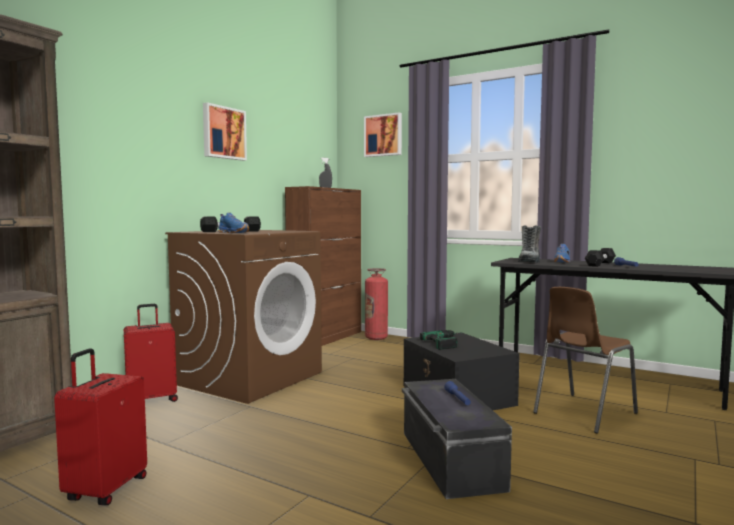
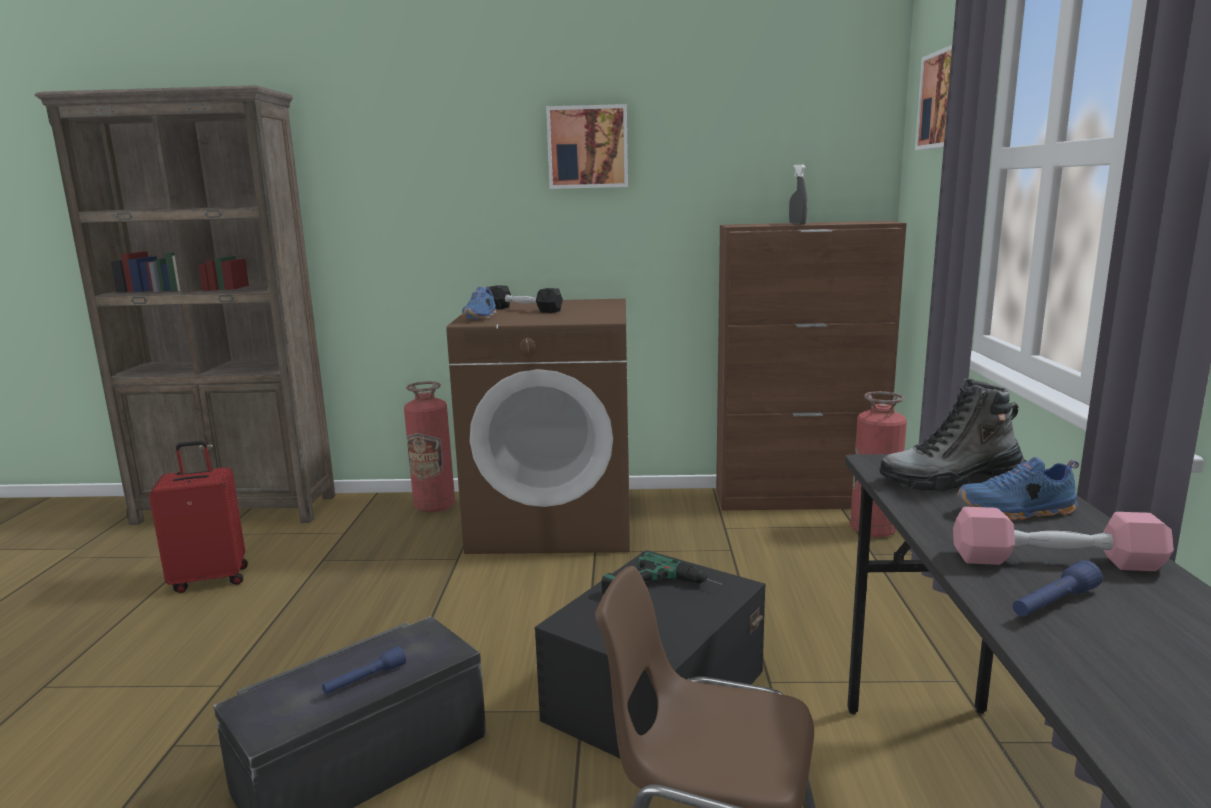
camera: 60 degrees right, 10 degrees up
(152, 399) = (434, 506): red suitcase -> fire extinguisher
(600, 264) = (1055, 561): black dumbbell -> pink dumbbell

